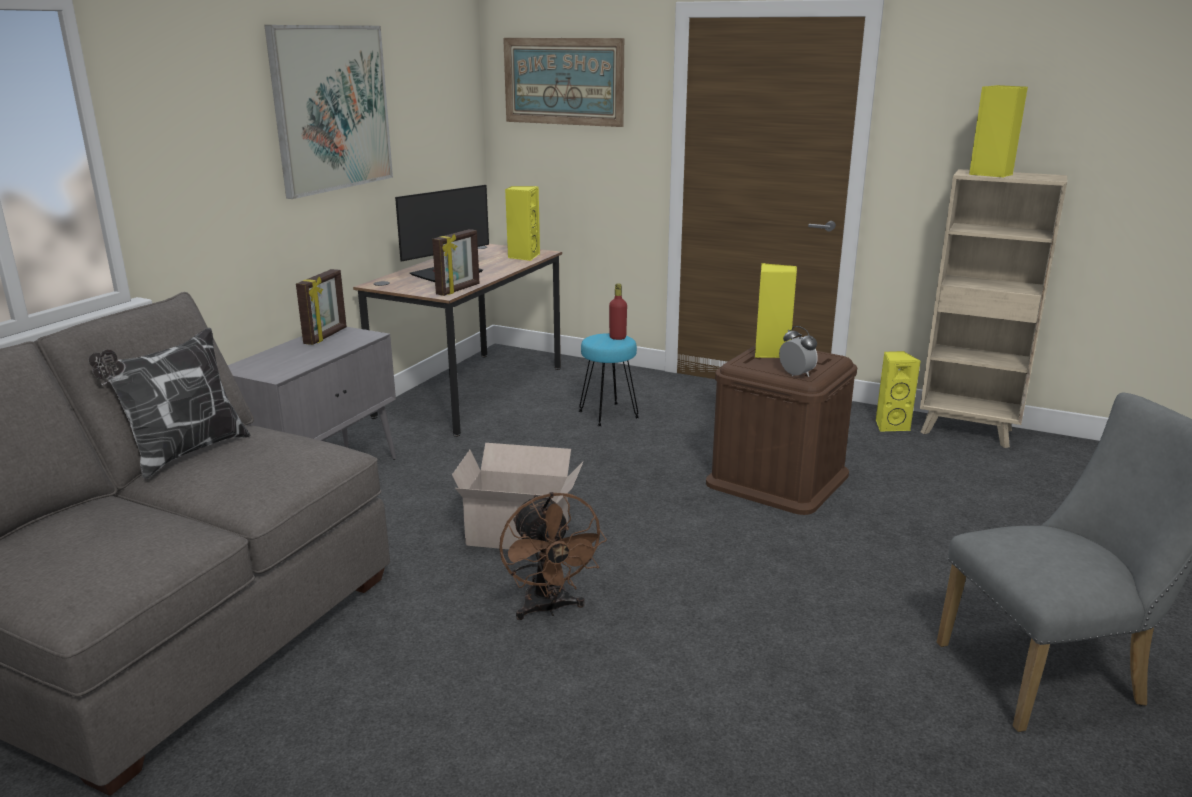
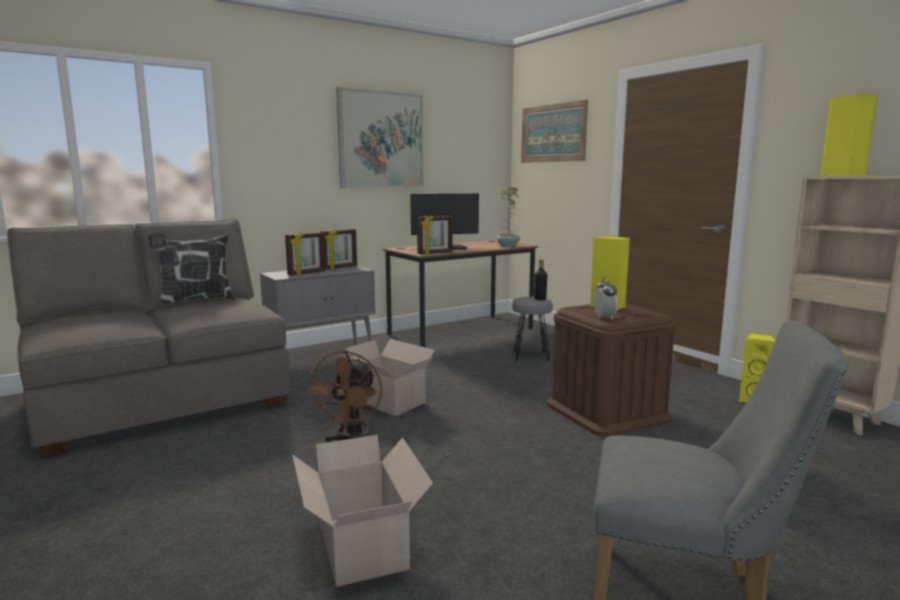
camera: 30 degrees right, 10 degrees down
(298, 359) = (307, 273): none -> picture frame
(523, 256) = (507, 246): yellow speaker -> potted plant
(608, 415) = (530, 356): turquoise stool -> grey stool
(617, 338) = (540, 299): red bottle -> black bottle
(739, 740) = (362, 548): none -> cardboard box

